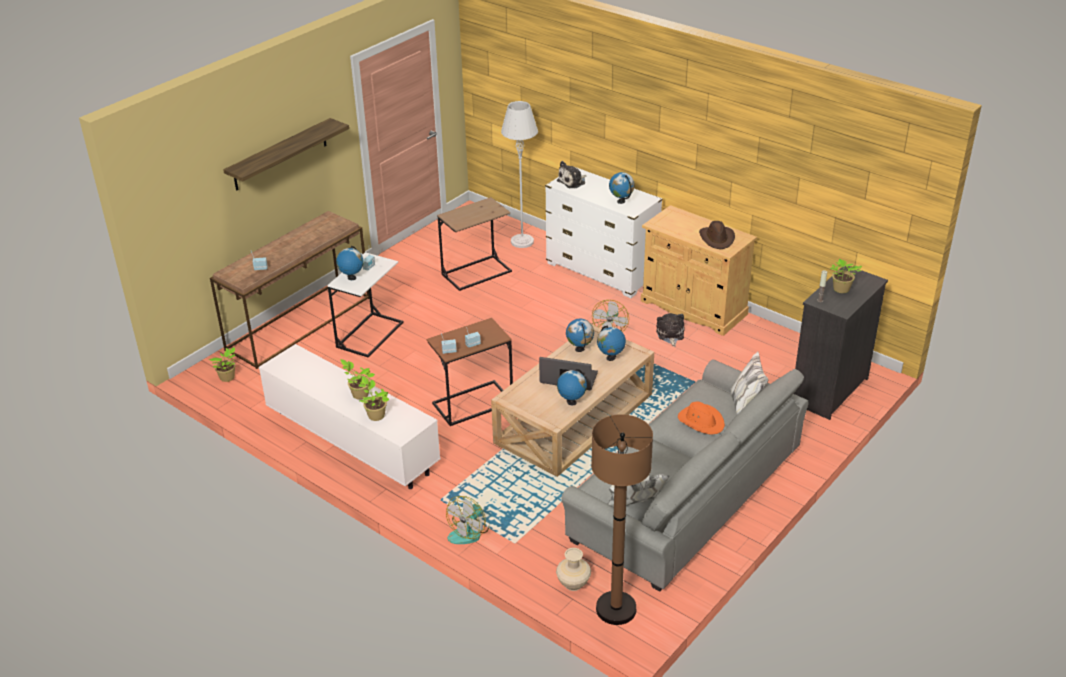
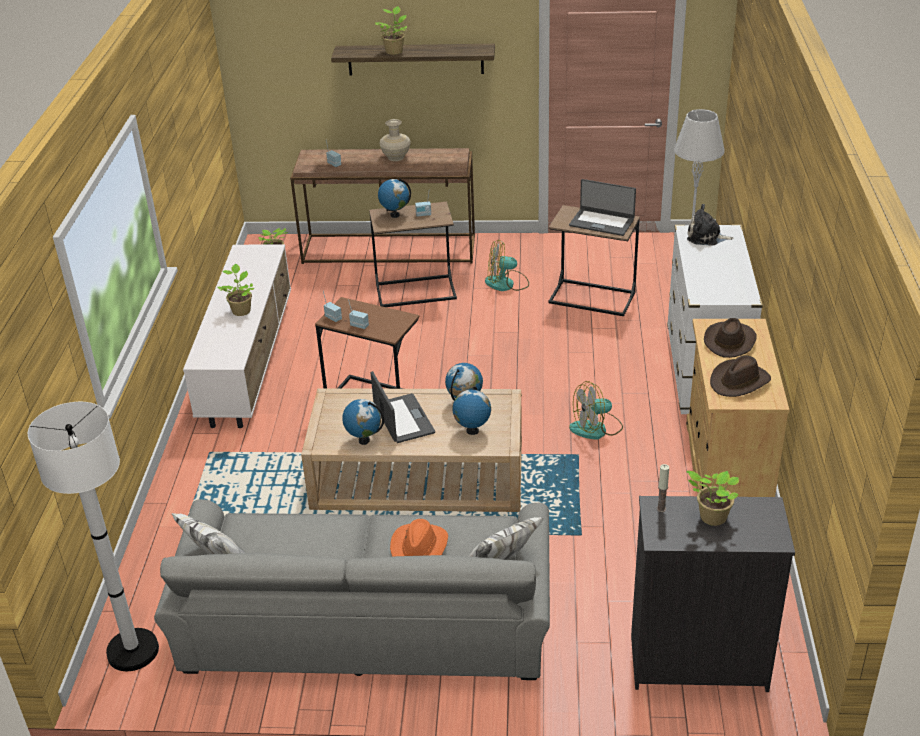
camera: 55 degrees right, 0 degrees up
(370, 334) = (416, 291): white side table -> brown side table
(375, 415) = (218, 333): potted plant -> potted plant (394, 51)
(469, 531) = (178, 493): fan -> fan (506, 283)
(479, 211) = (602, 222): none -> laptop
(573, 584) = (150, 601): beige vase -> beige vase (395, 157)
(616, 609) = (133, 651): brown floor lamp -> white floor lamp
(621, 201) = (712, 282): globe -> none
(670, 335) = (649, 475): plush toy -> none
(677, 224) = (729, 341): none -> brown hat

